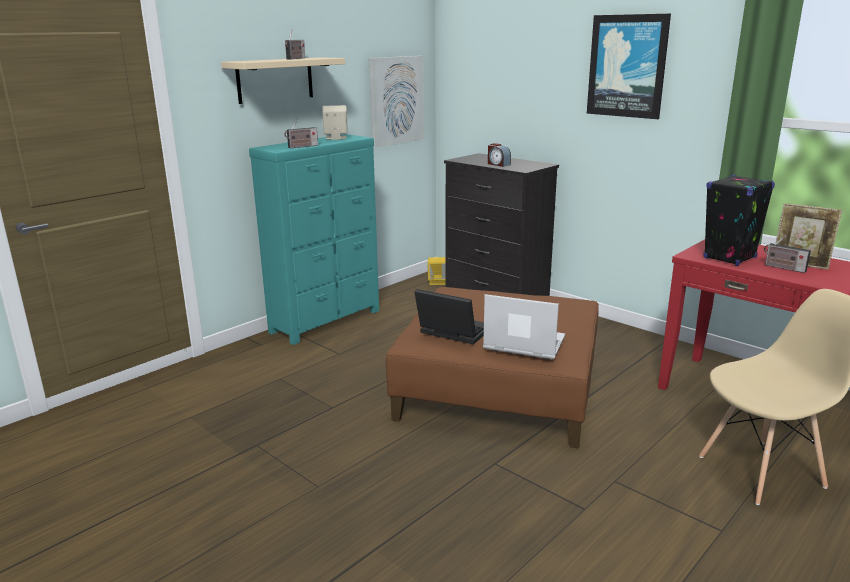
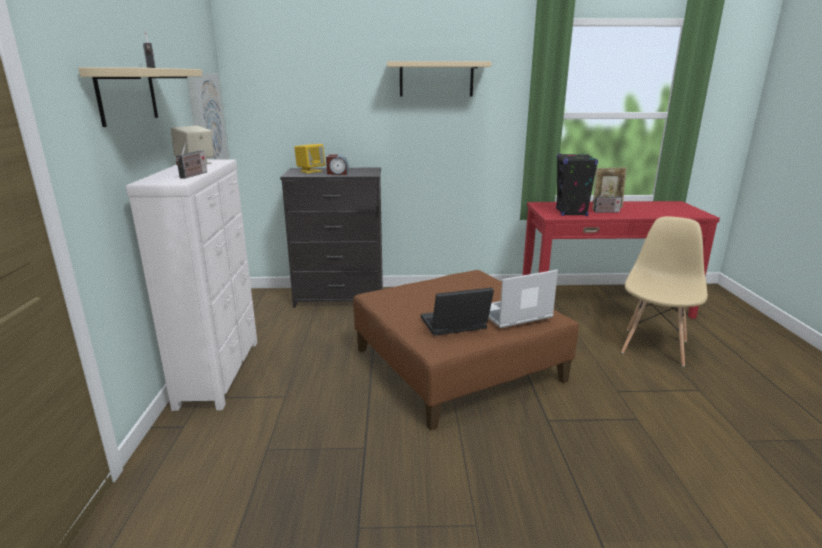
camera: 45 degrees left, 0 degrees up
(327, 321) = (221, 372): turquoise dresser -> white dresser
(437, 282) = (269, 299): yellow speaker -> yellow speaker (310, 171)
(627, 66) = (436, 79): picture -> beige shelf

